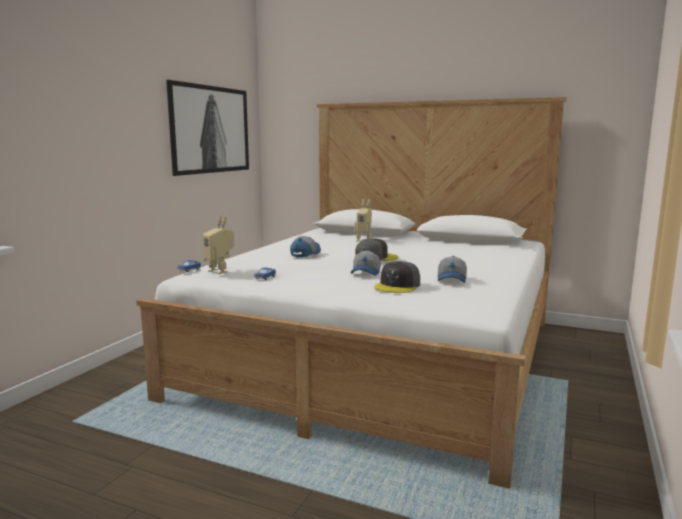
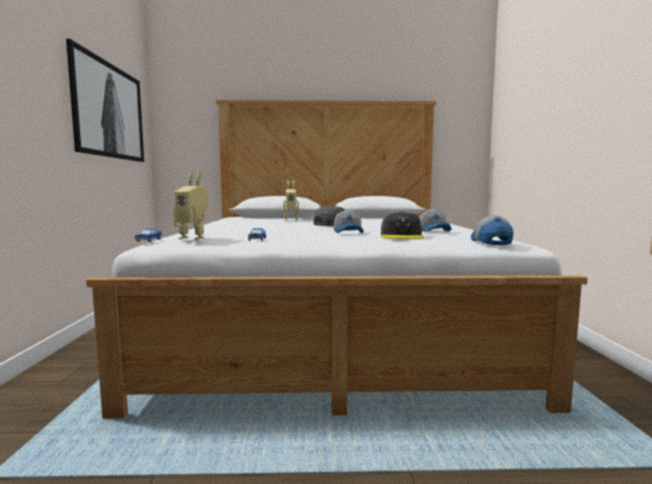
camera: 25 degrees left, 5 degrees down
(305, 254) = (260, 226): cap -> cap (490, 242)

